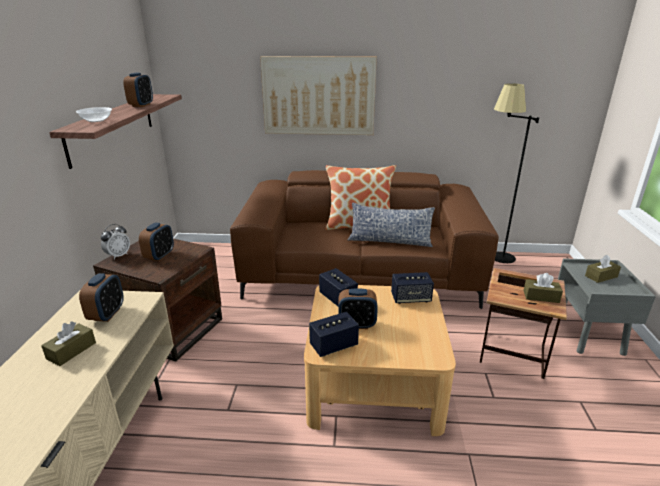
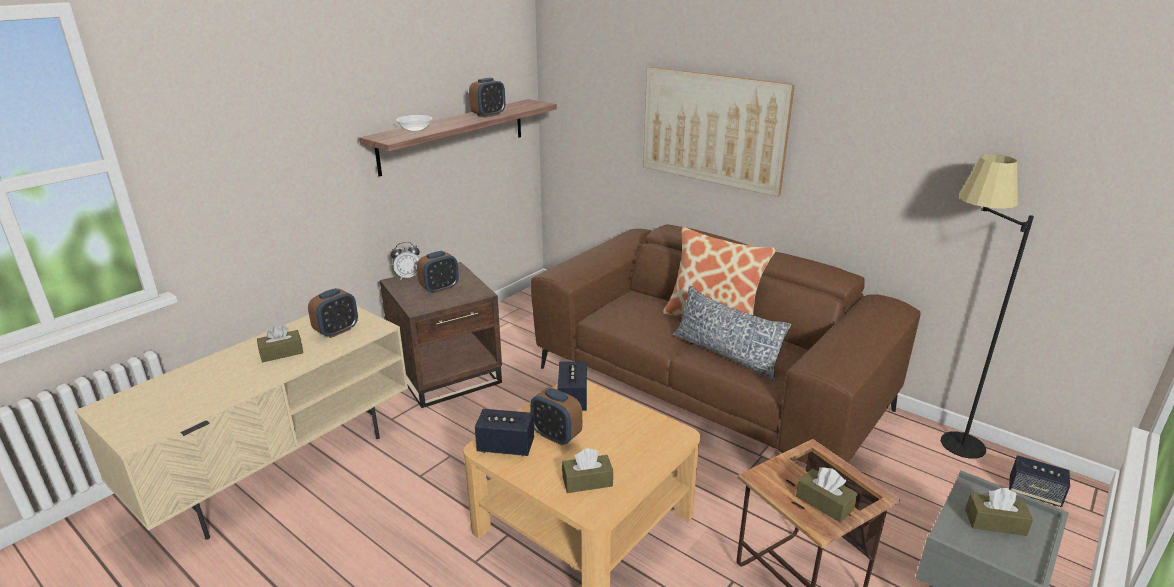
camera: 35 degrees right, 0 degrees up
(410, 298) = (654, 433): speaker -> speaker (1034, 493)
(411, 343) = (587, 481): none -> brown tissue box

